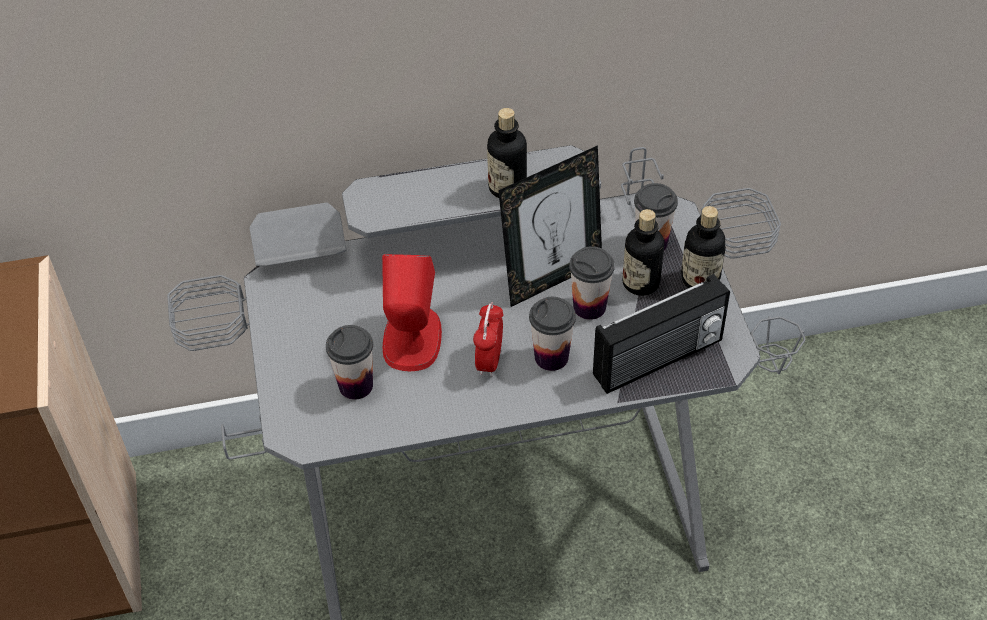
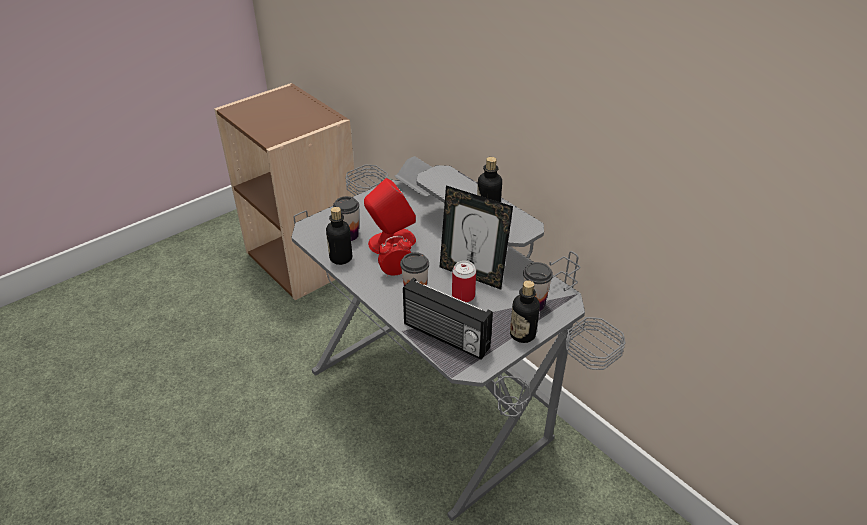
camera: 60 degrees right, 10 degrees down
(589, 307) = (463, 296): cup -> can
(640, 283) = (498, 310): bottle -> bottle (341, 258)

